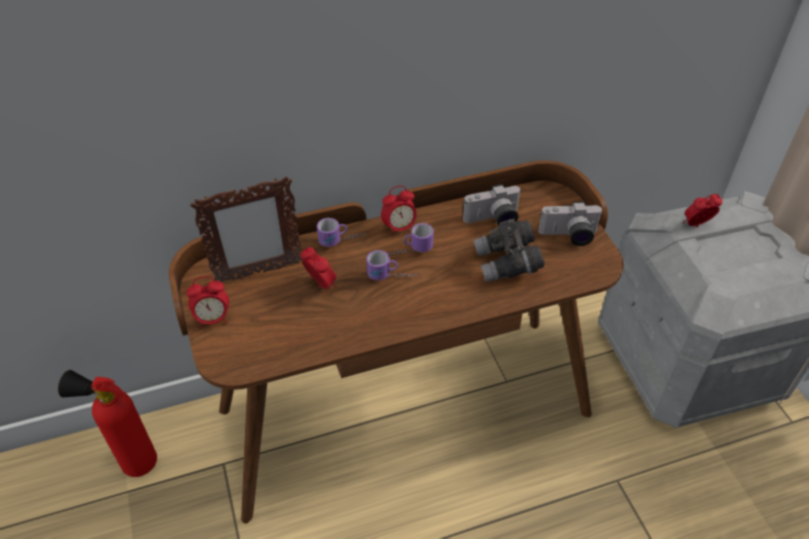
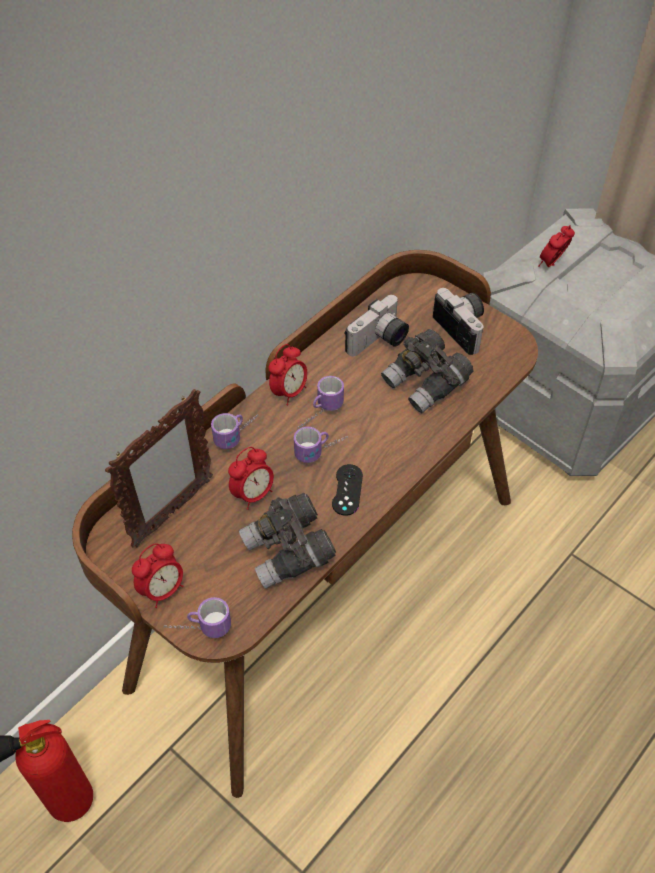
camera: 30 degrees left, 5 degrees up
(215, 355) = (198, 628): none -> mug
(314, 335) = (288, 553): none -> grey binoculars
(321, 285) = (253, 494): alarm clock -> alarm clock turned 120 degrees clockwise
(389, 311) = (347, 490): none -> black game controller
(569, 236) = (464, 328): camera -> camera turned 90 degrees counterclockwise

